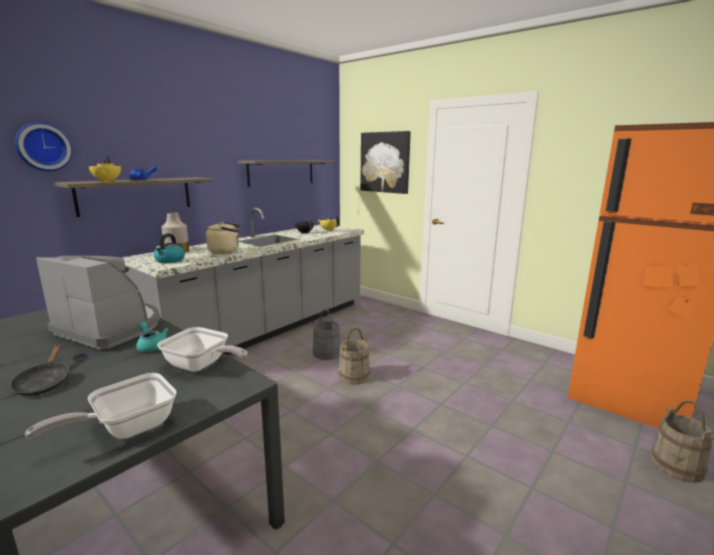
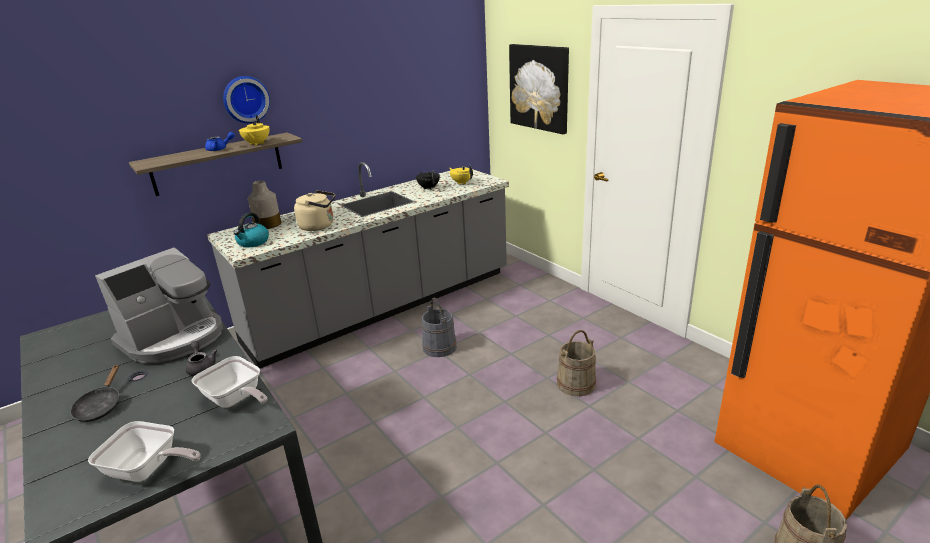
camera: 15 degrees right, 10 degrees up
(43, 147) = (112, 126): wall clock -> wall clock (245, 99)
(107, 181) = (179, 158): yellow teapot -> yellow teapot (256, 144)
(111, 328) = (174, 338): coffee machine -> coffee machine turned 90 degrees clockwise
(127, 428) = (148, 470): frying pan -> frying pan turned 135 degrees counterclockwise
(151, 346) = (201, 367): turquoise teapot -> grey teapot
(281, 172) = (400, 109): shelf -> none
(354, 376) = (459, 382): beige bucket -> beige bucket (576, 384)

